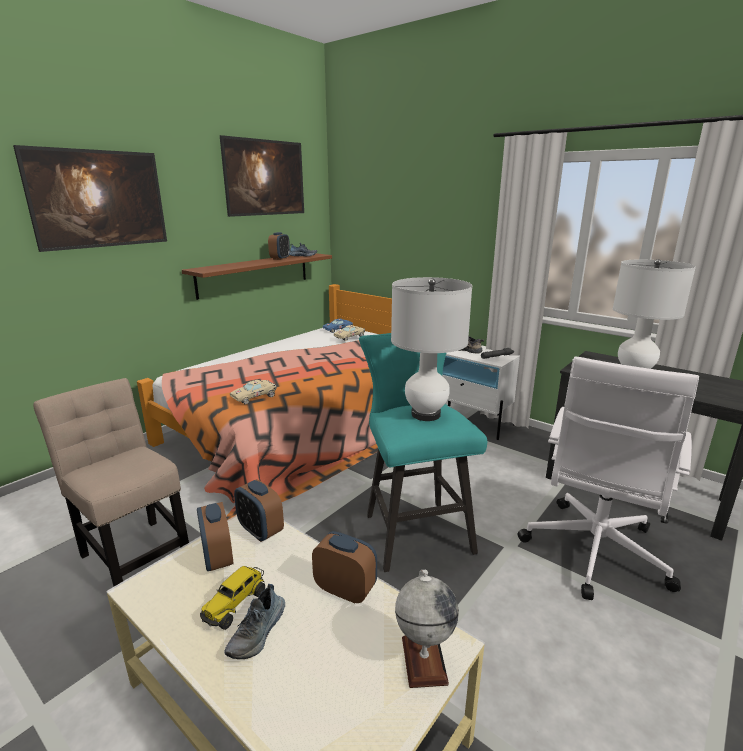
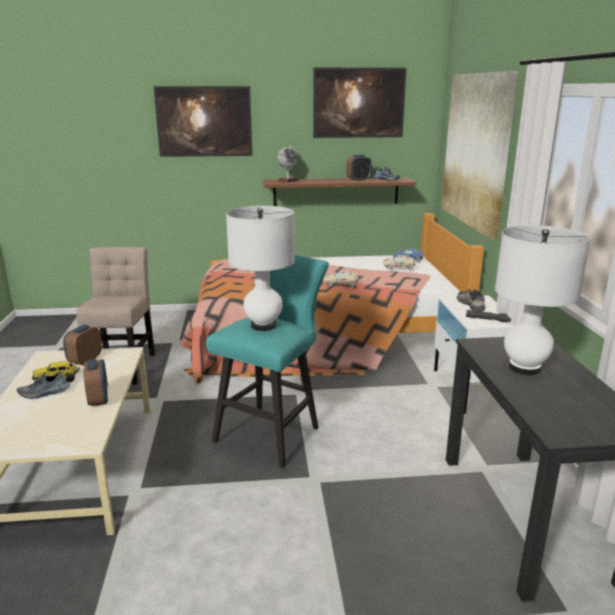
camera: 45 degrees right, 0 degrees up
(255, 397) = (239, 288): beige toy car -> beige toy car (342, 284)
(260, 531) = (119, 359): alarm clock -> none
(406, 219) = (476, 150): none -> picture
(423, 659) = (68, 440): globe -> globe (288, 181)
(593, 553) = (369, 523): white office chair -> none

